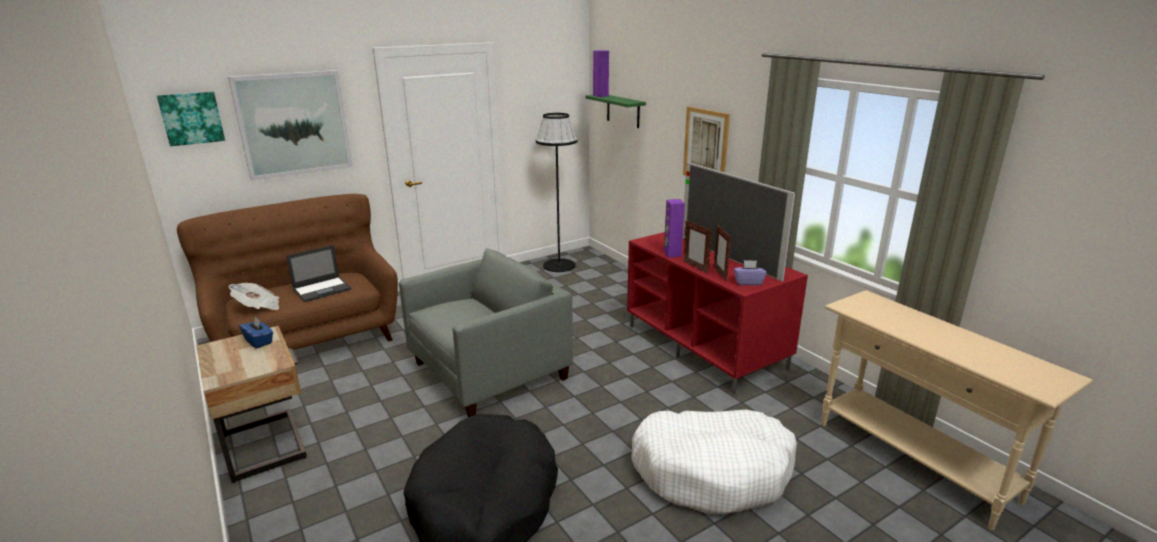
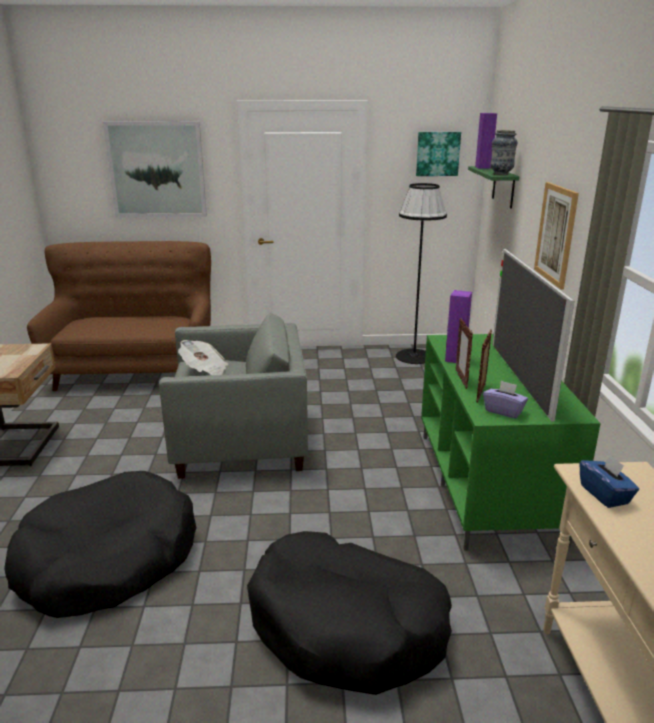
camera: 30 degrees right, 0 degrees up
(191, 118) = (73, 156): picture -> picture (437, 153)
(258, 307) = (83, 329): newspaper -> newspaper (204, 370)
(259, 341) = (22, 352): blue tissue box -> blue tissue box (605, 494)
(322, 289) = (142, 325): laptop -> none
(629, 101) = (501, 174): none -> vase
(706, 347) = (488, 486): red tv stand -> green tv stand
(712, 471) = (347, 626): white dog bed -> black dog bed

